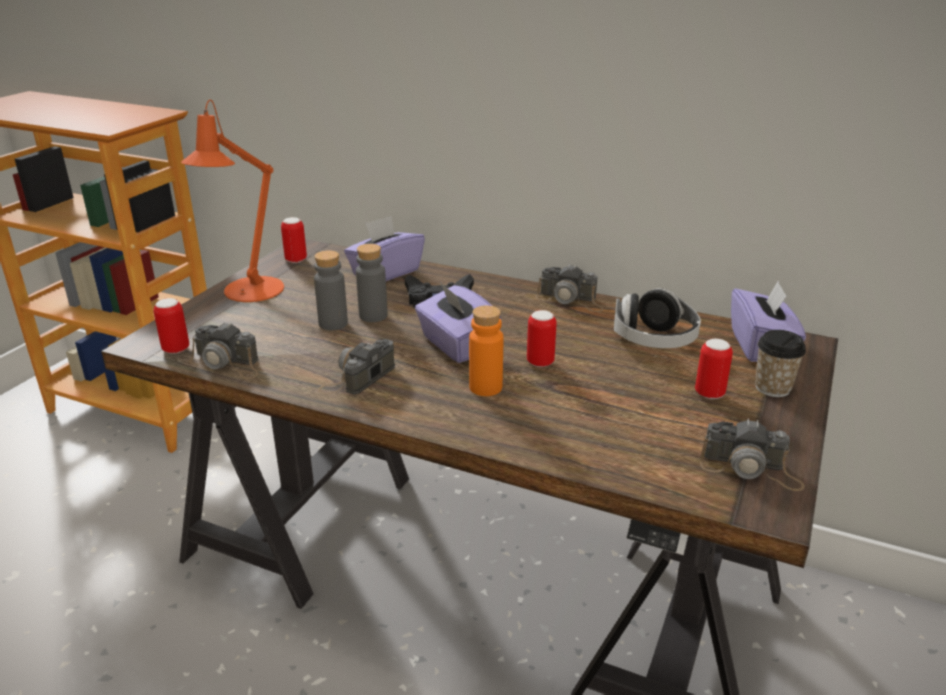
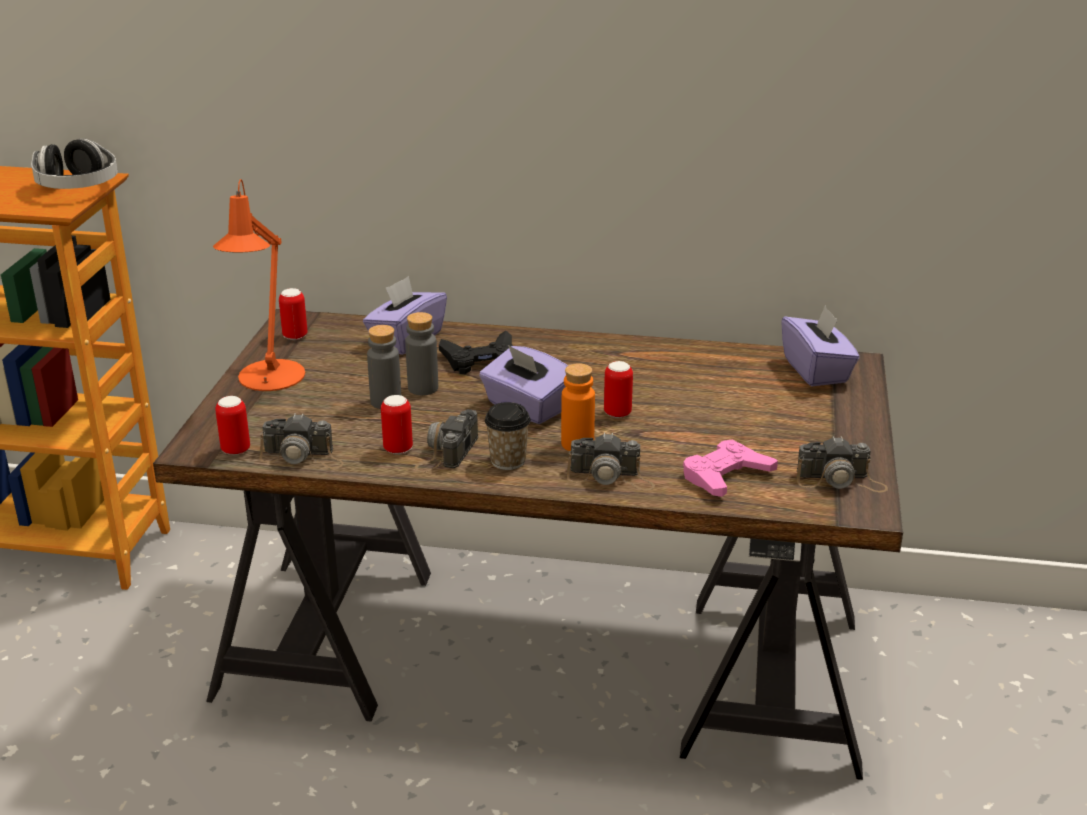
camera: 15 degrees left, 0 degrees up
(570, 300) = (617, 346): camera -> camera (610, 477)
(623, 444) = (726, 476): none -> pink game controller
(653, 340) = (715, 378): headphones -> headphones (78, 188)
(709, 393) = (784, 421): can -> can (398, 449)
(772, 388) = (838, 408): cup -> cup (508, 461)

